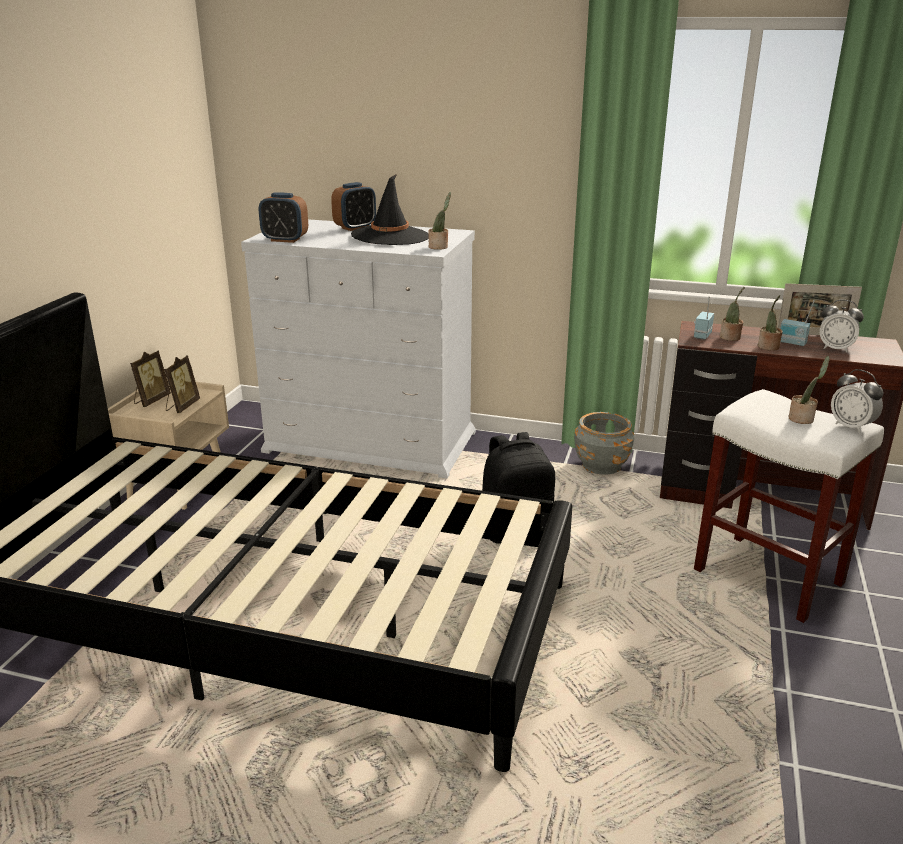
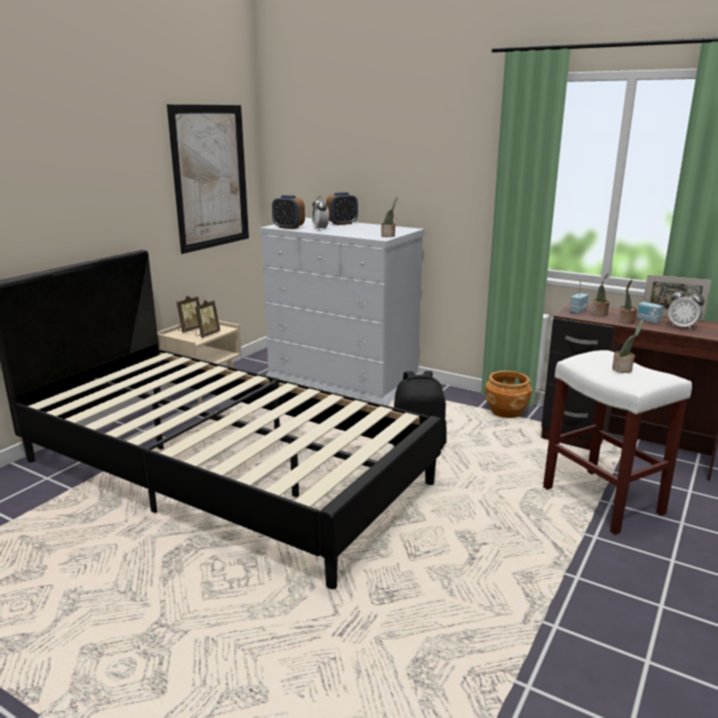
camera: 15 degrees right, 5 degrees down
(152, 168) = (211, 177): none -> picture
(390, 236) = (361, 229): black hat -> none
(602, 466) = (506, 412): grey planter -> brown planter
(851, 426) = (659, 377): alarm clock -> alarm clock (320, 229)

